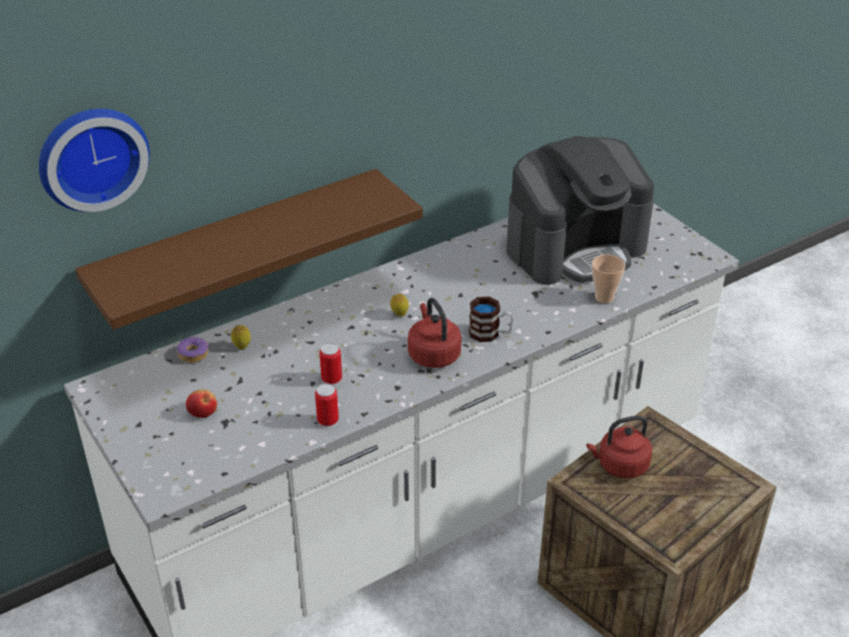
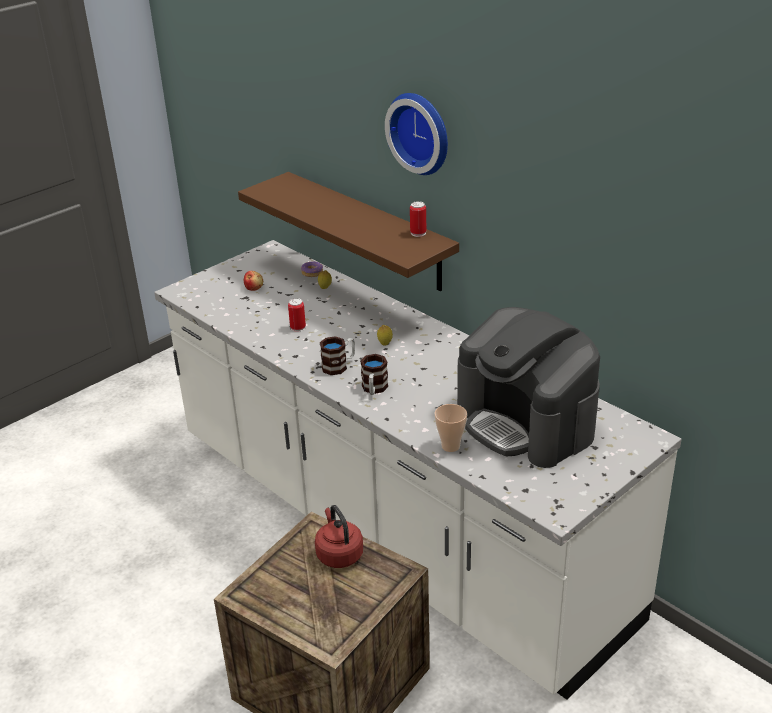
camera: 80 degrees right, 5 degrees down
(91, 156) = (299, 104): wall clock -> wall clock (422, 132)
(328, 421) = (253, 334): can -> can (418, 233)
(433, 354) = (339, 366): red kettle -> mug

